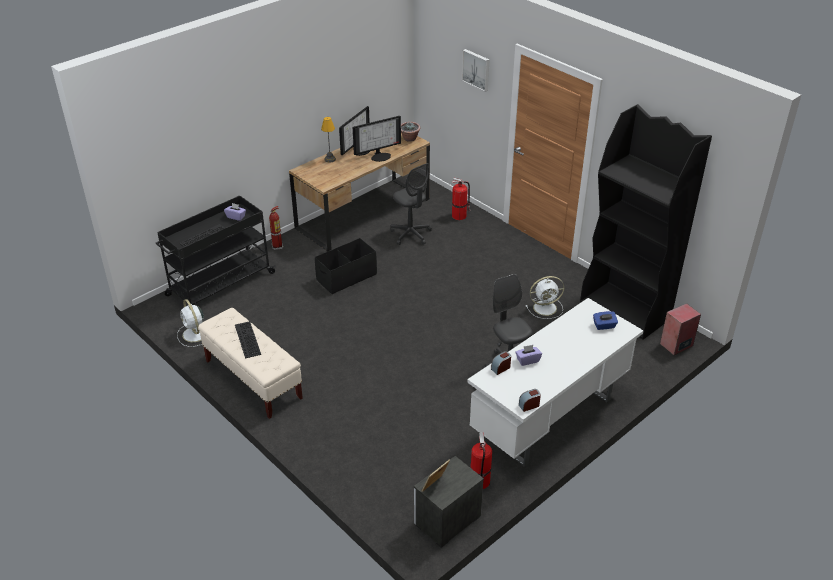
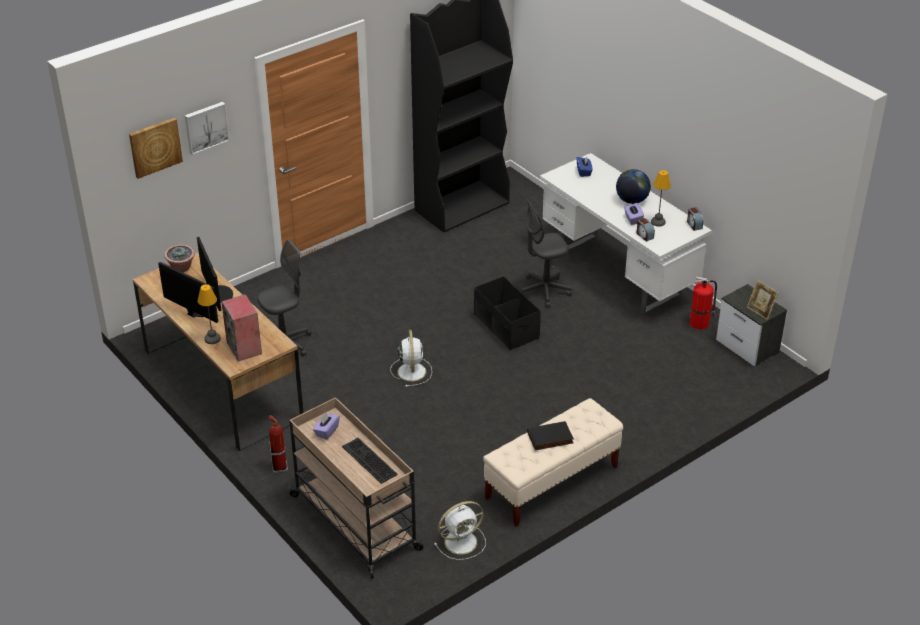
camera: 85 degrees left, 0 degrees up
(219, 284) = (356, 523): black cart -> beige cart
(246, 339) = (550, 438): keyboard -> black book
(346, 277) = (364, 403): black storage box -> black storage box (506, 327)
(445, 56) = (155, 147): none -> picture
(460, 216) = (254, 301): fire extinguisher -> none
(527, 378) = (658, 222): none -> table lamp
(546, 308) = (450, 256): white fan -> white fan (411, 371)
(561, 359) = (632, 201): none -> globe
(676, 345) = (518, 186): speaker -> speaker (245, 348)

